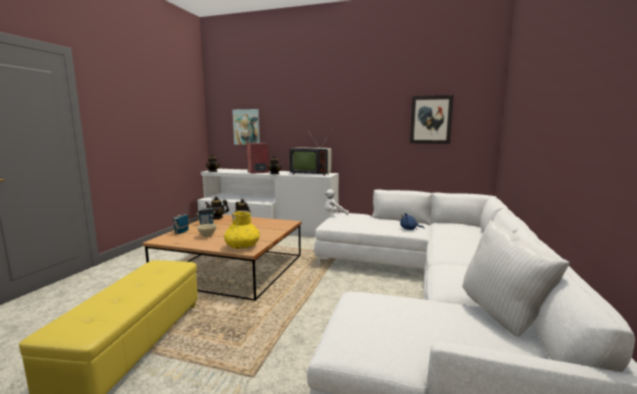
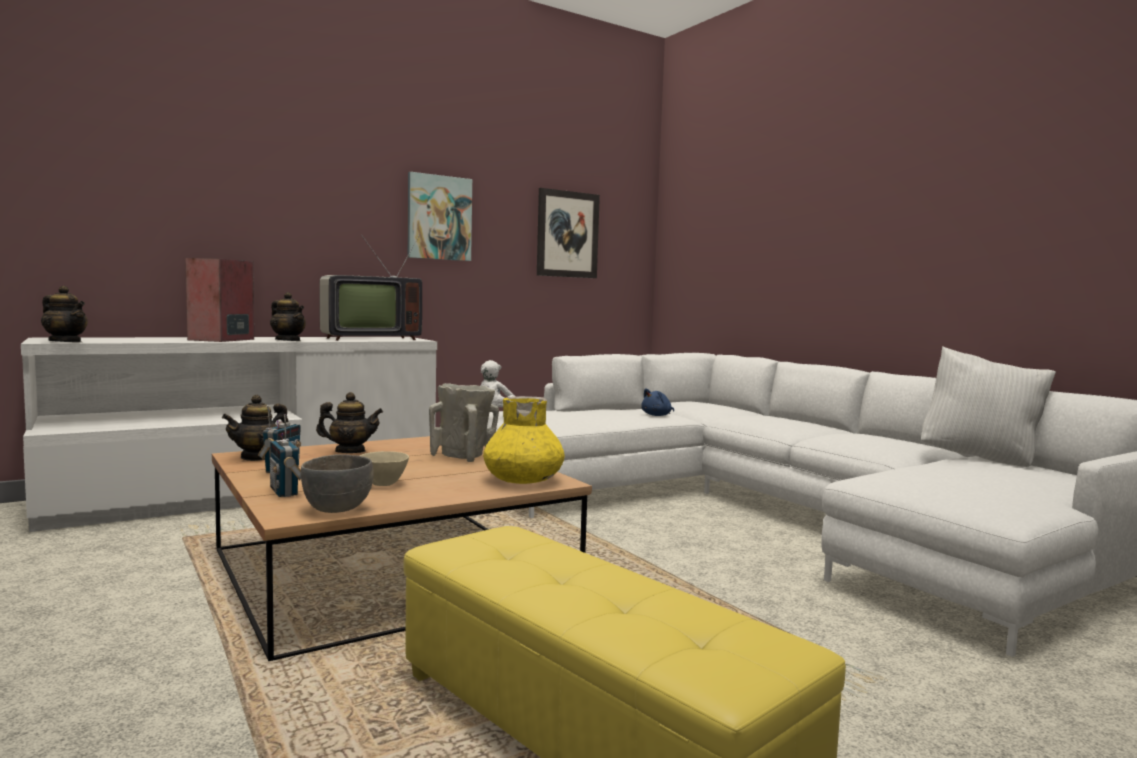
camera: 50 degrees left, 5 degrees down
(171, 241) = (338, 509): none -> grey bowl
(246, 127) = (140, 214): picture -> picture (439, 218)
(264, 231) = (464, 456): none -> beige vase

